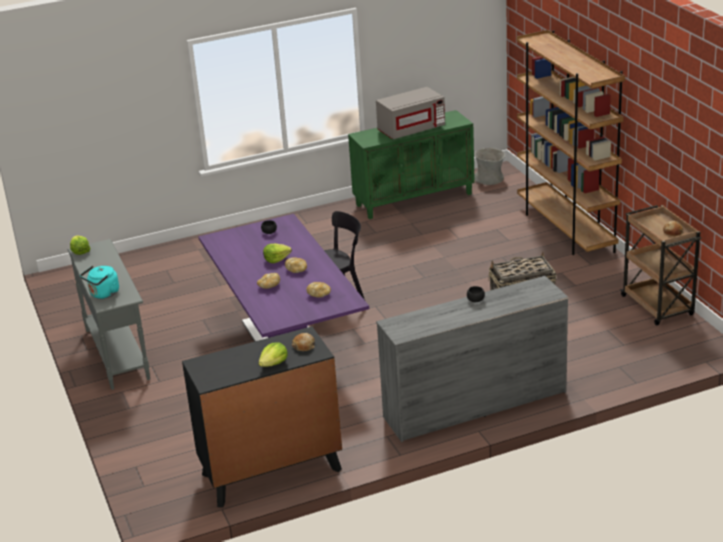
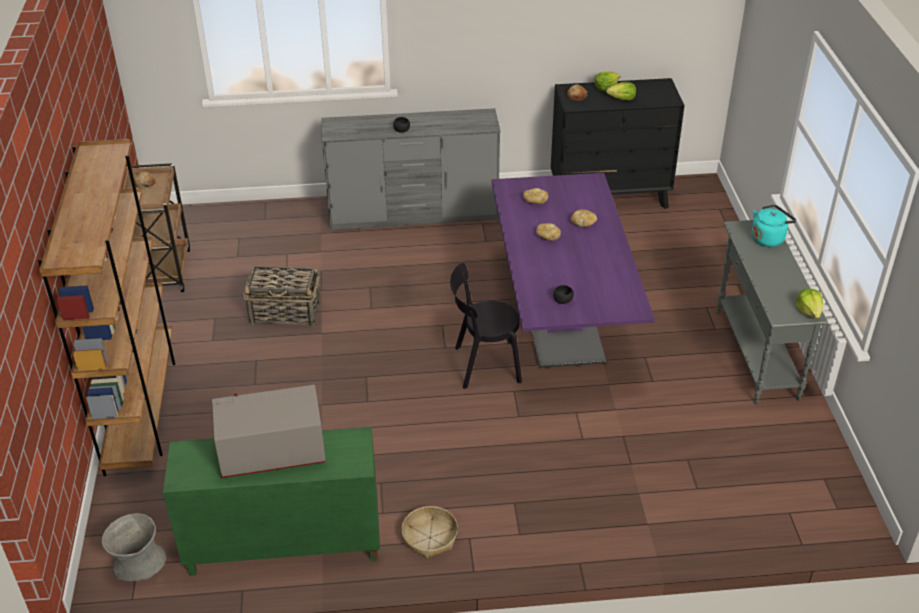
camera: 165 degrees left, 10 degrees up
(276, 259) = (565, 257): lettuce -> lettuce (622, 99)
(330, 218) = (430, 538): none -> basket

